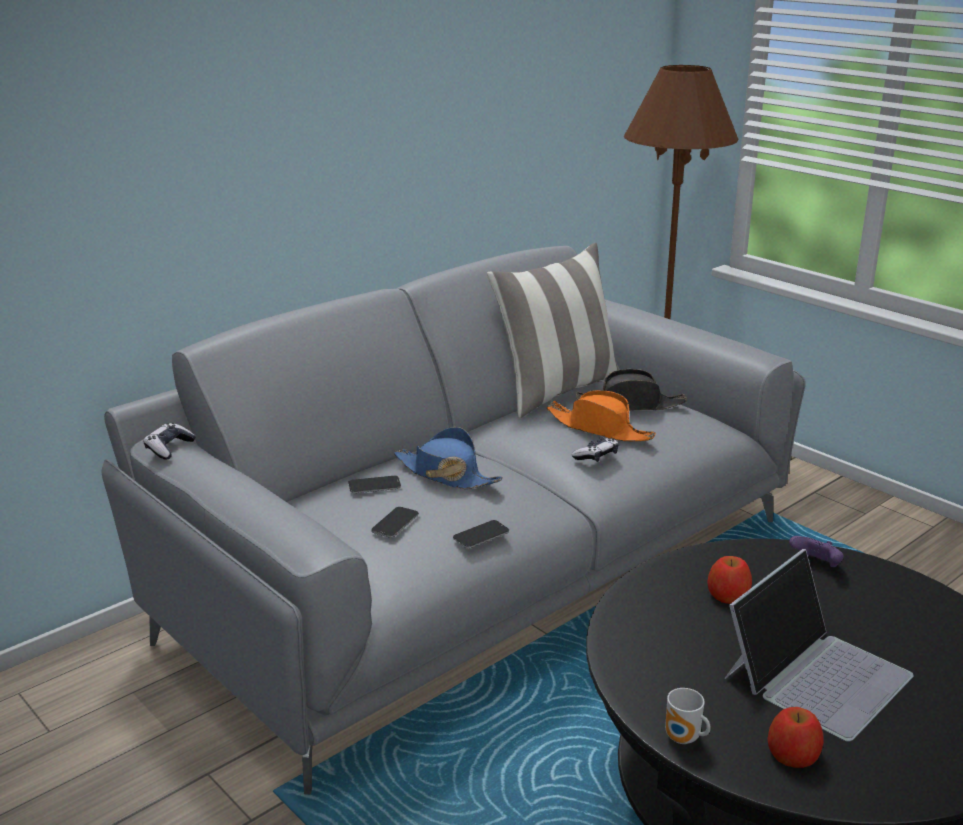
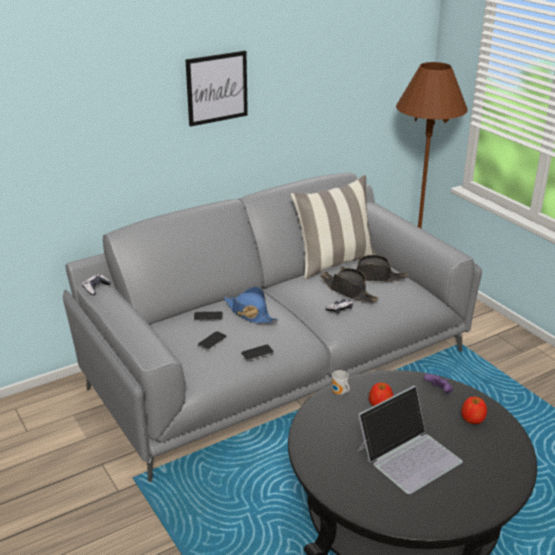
camera: 10 degrees right, 5 degrees up
(354, 95) = (217, 88): none -> picture
(600, 428) = (348, 291): orange hat -> black hat
(683, 740) = (321, 482): mug -> mug (339, 393)
(793, 754) = (376, 497): apple -> apple (473, 418)

